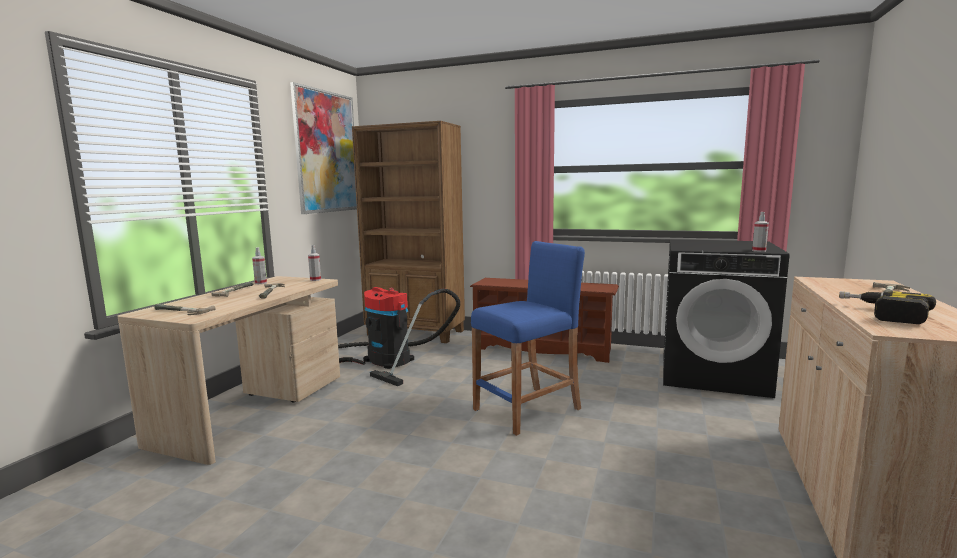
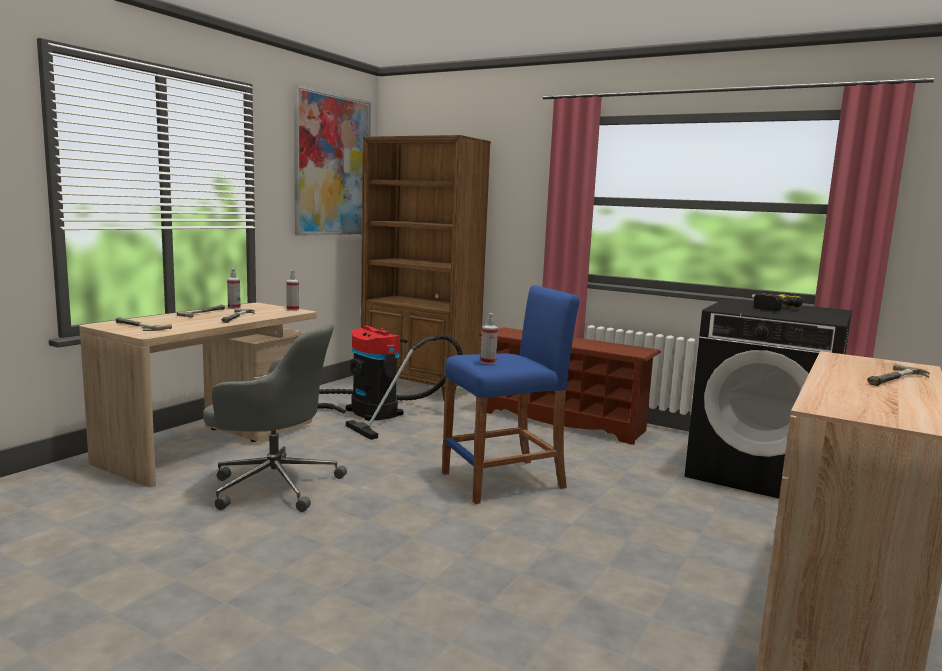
camera: 10 degrees right, 0 degrees up
(329, 443) = (273, 484): none -> grey office chair
(759, 251) = (812, 319): spray bottle -> spray bottle (488, 362)
(881, 314) = (844, 394): power drill -> power drill (766, 307)

